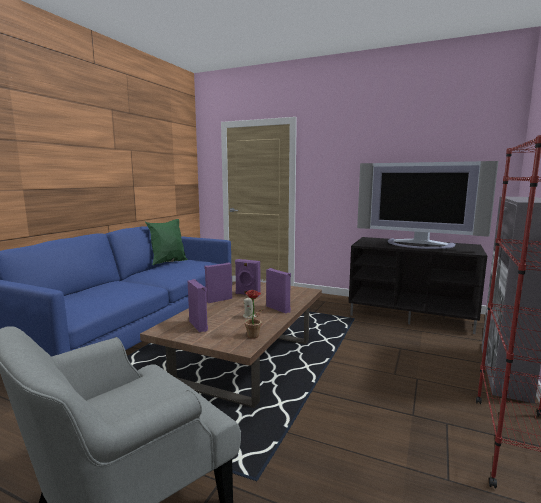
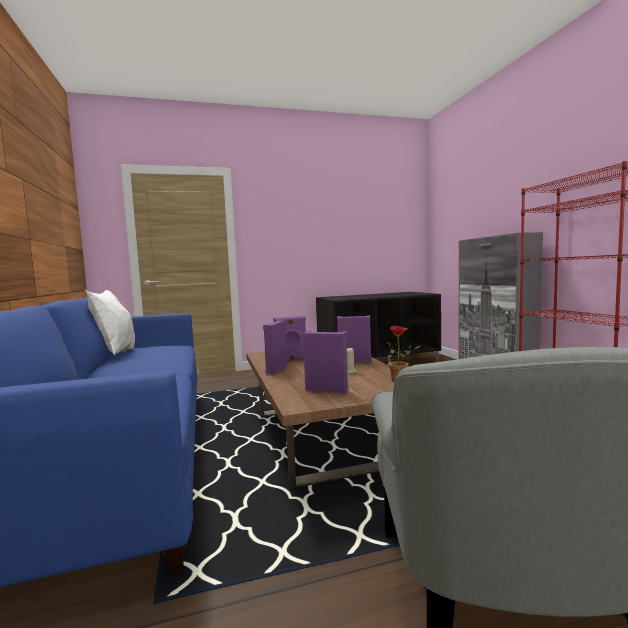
camera: 40 degrees left, 5 degrees down
(168, 263) = (115, 354): green pillow -> white pillow
(419, 245) = (378, 295): television -> none

